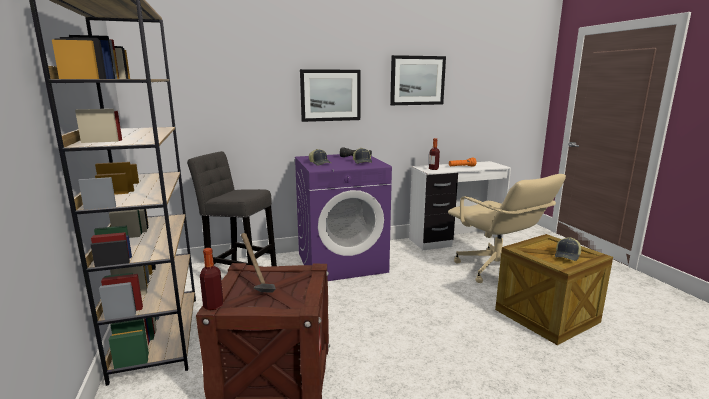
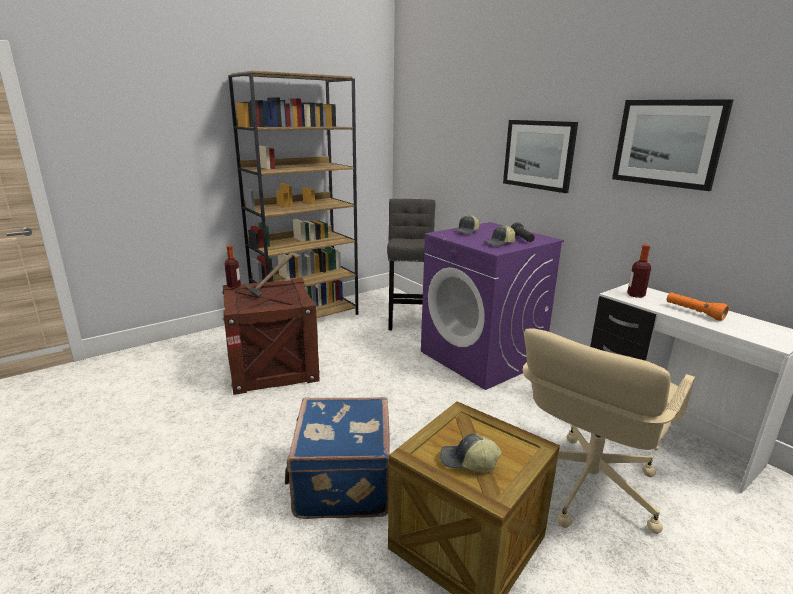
camera: 70 degrees right, 5 degrees up
(491, 354) = (341, 482): none -> blue suitcase

